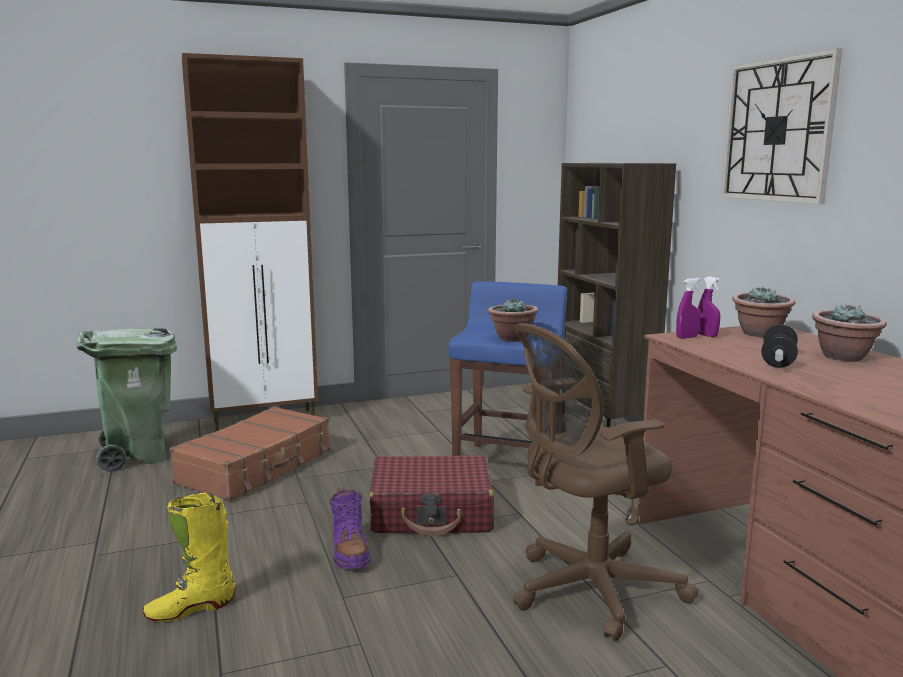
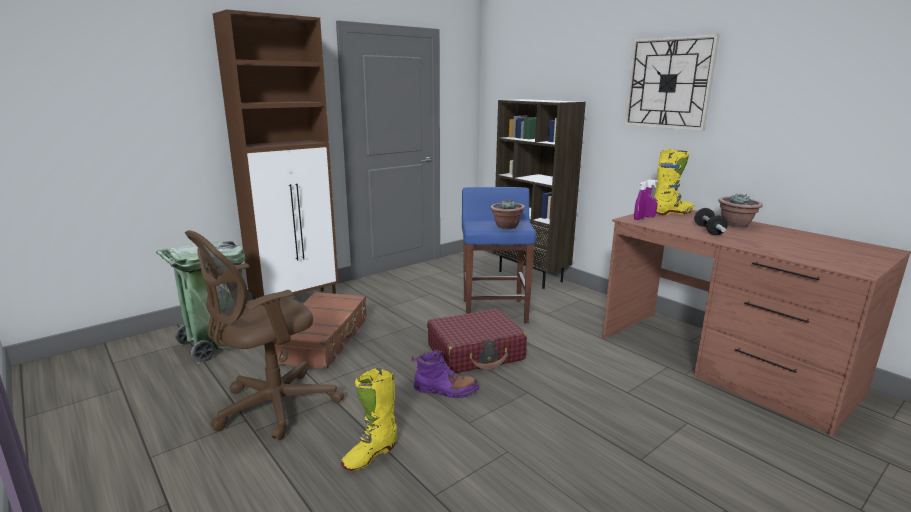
camera: 20 degrees left, 5 degrees up
(349, 552) = (445, 390): purple boot -> purple boot turned 45 degrees counterclockwise
(588, 590) = (611, 386): brown office chair -> brown office chair (271, 407)
(760, 334) = (672, 213): potted plant -> yellow boot

